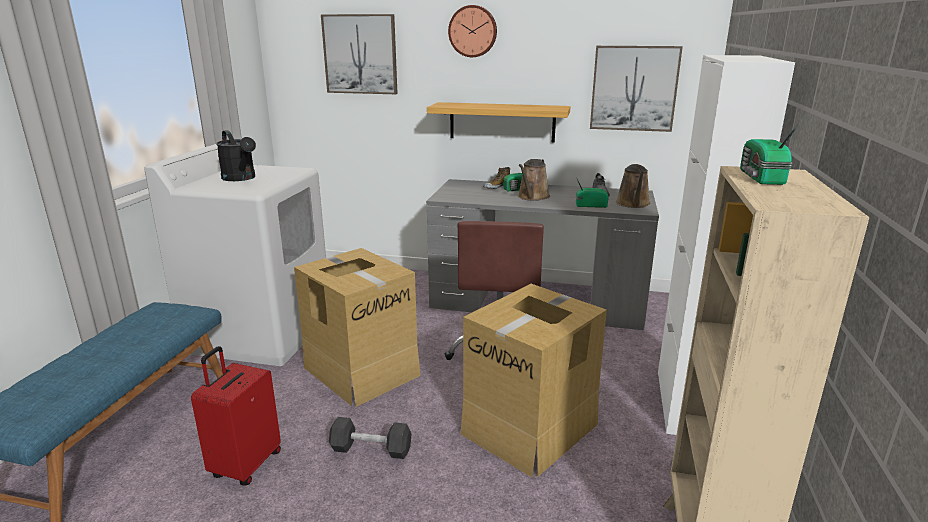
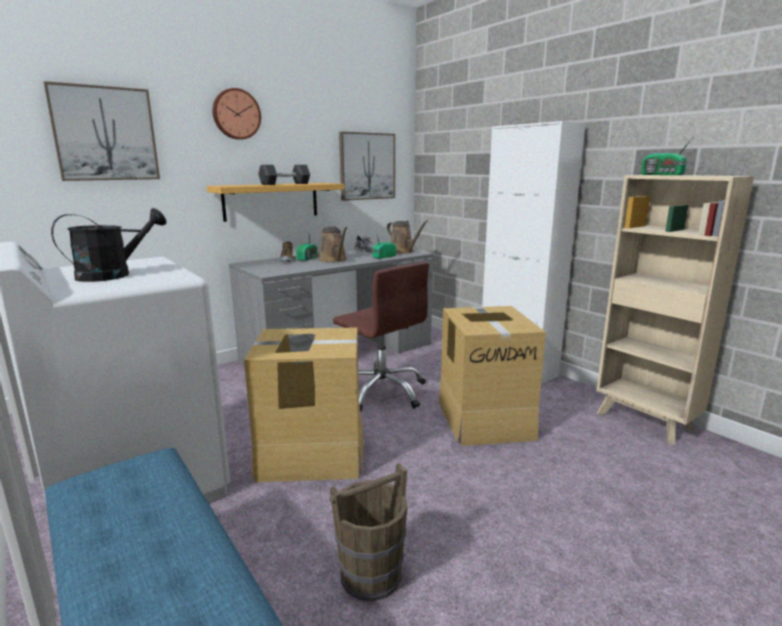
camera: 50 degrees left, 5 degrees down
(241, 178) = (113, 275): black watering can -> black watering can turned 45 degrees counterclockwise
(245, 465) = (370, 575): red suitcase -> brown bucket
(371, 449) = (433, 491): black dumbbell -> black dumbbell (285, 184)

